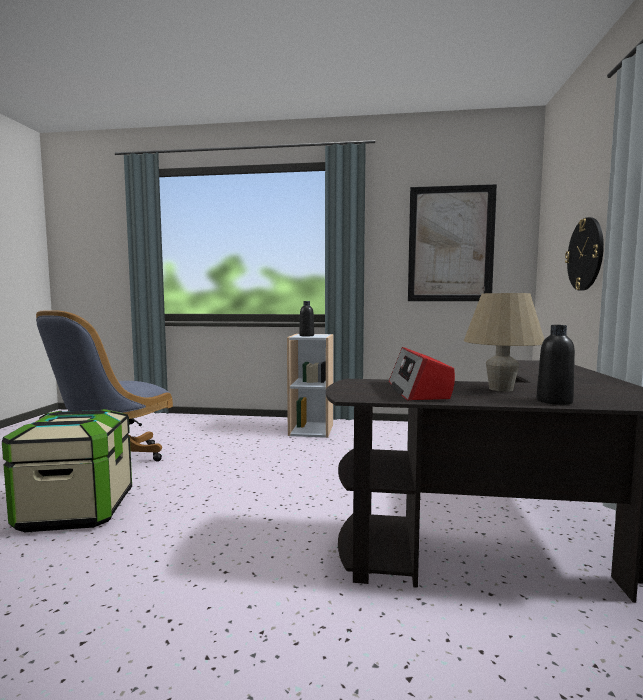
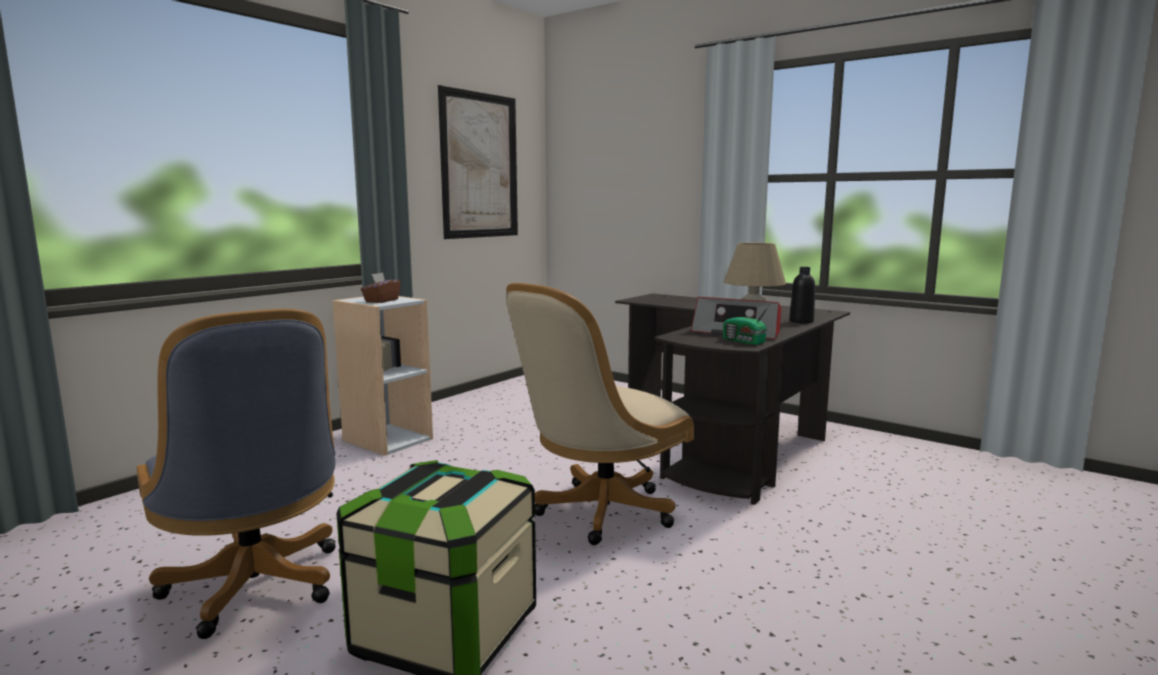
camera: 60 degrees left, 5 degrees up
(256, 514) = (596, 516): none -> beige office chair
(306, 335) = (381, 301): black bottle -> brown tissue box
(374, 395) = (744, 341): none -> radio
(585, 254) = (647, 193): wall clock -> none

